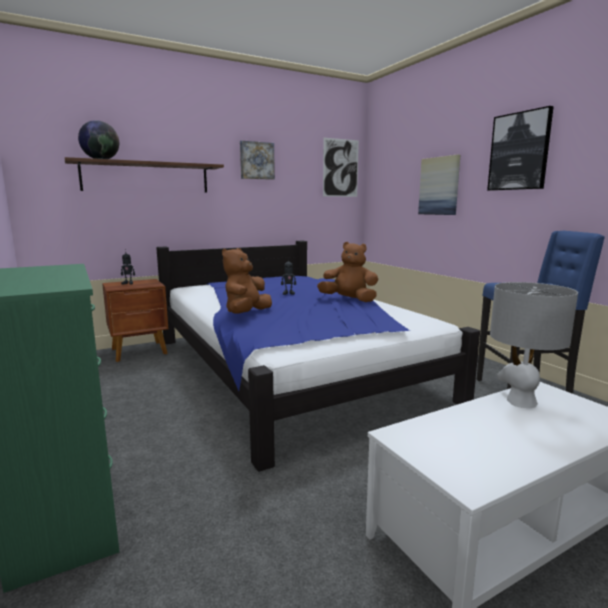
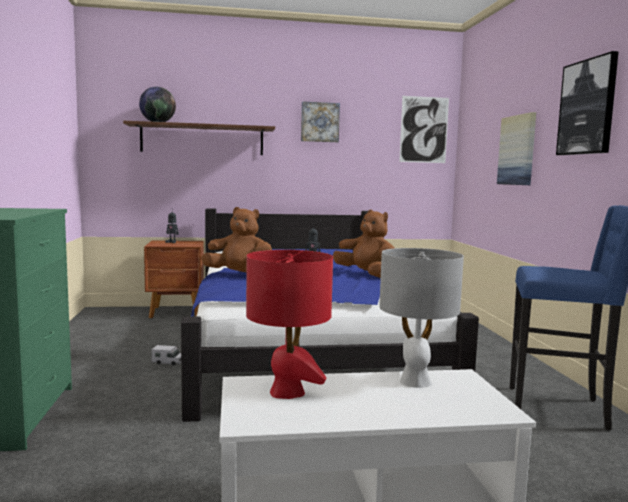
camera: 20 degrees right, 5 degrees down
(181, 408) = (167, 362): none -> toy truck
(246, 313) = (239, 275): brown plush toy -> brown plush toy turned 60 degrees clockwise
(449, 438) = (287, 392): none -> red table lamp

